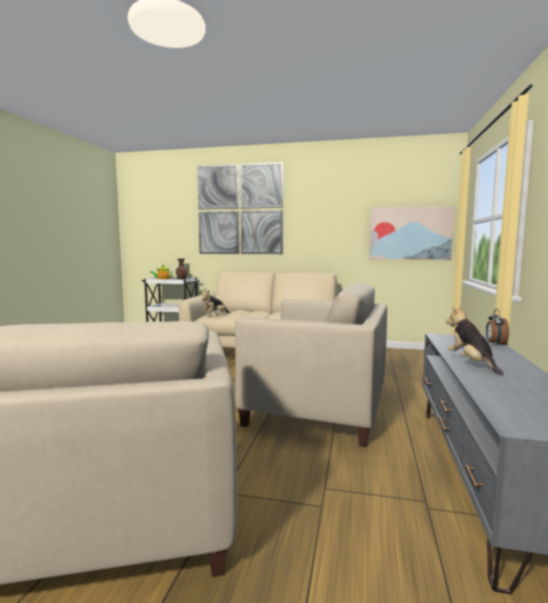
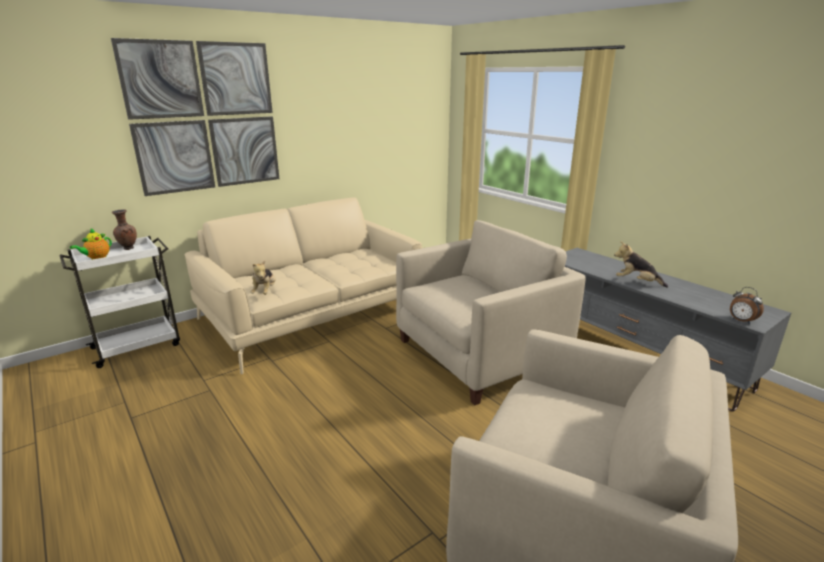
camera: 50 degrees left, 15 degrees up
(409, 233) = (410, 138): picture -> none
(495, 344) = (598, 256): alarm clock -> alarm clock (741, 321)

